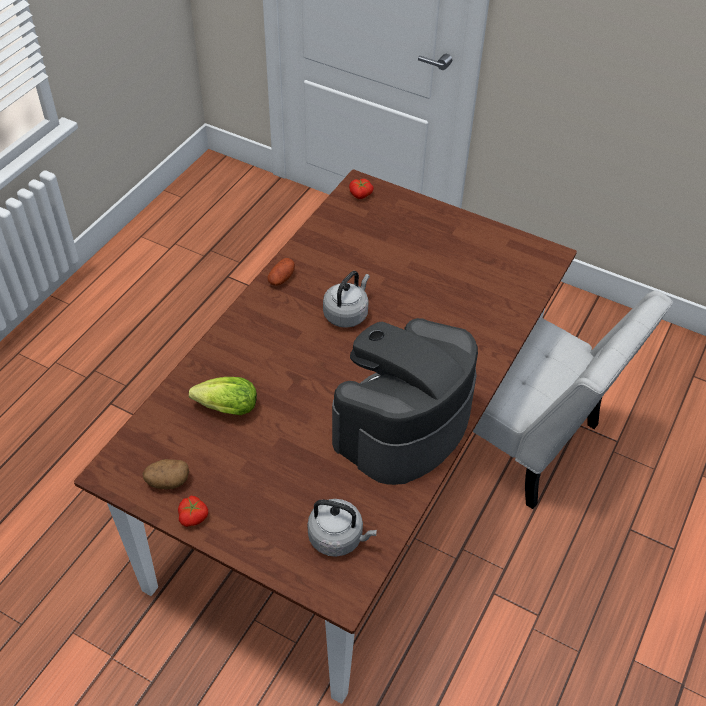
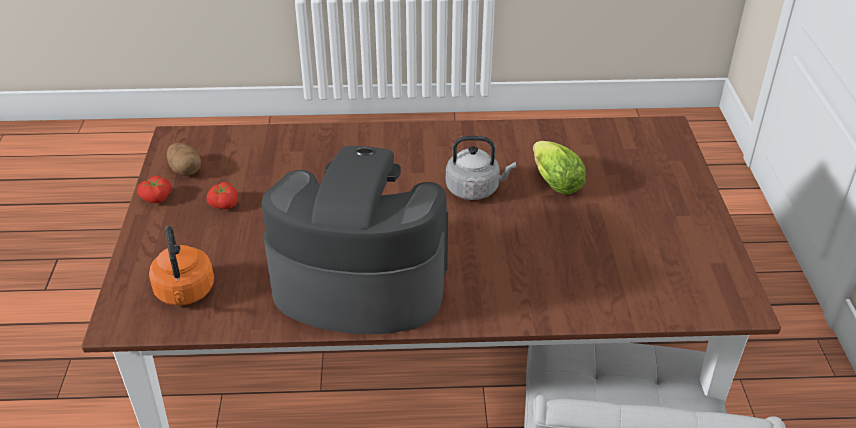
camera: 60 degrees right, 10 degrees down
(224, 408) = (289, 165): lettuce -> lettuce (553, 181)
(281, 278) = (479, 134): potato -> none
(338, 538) = (185, 293): grey kettle -> orange kettle
(360, 195) = (652, 134): tomato -> tomato (223, 205)

